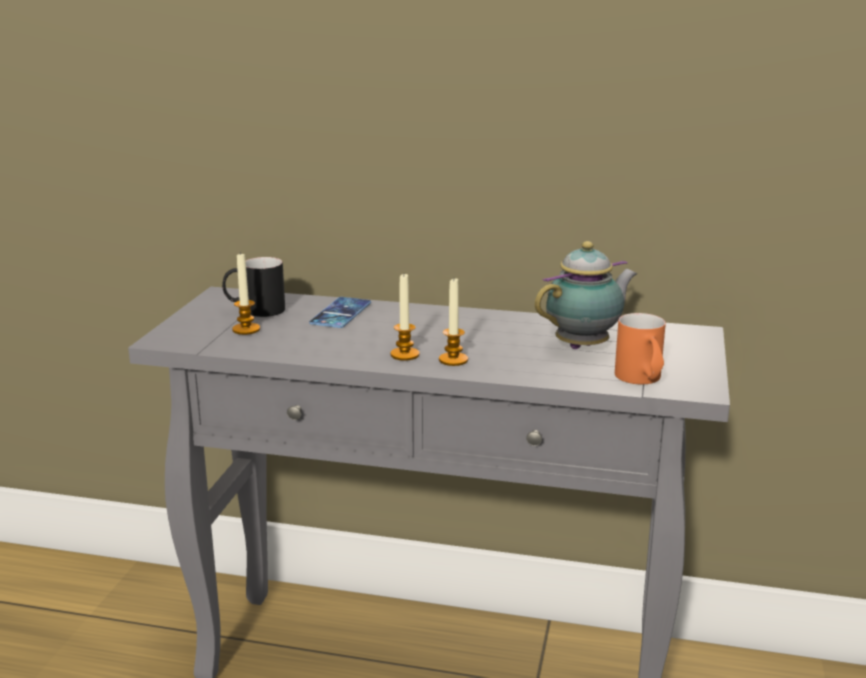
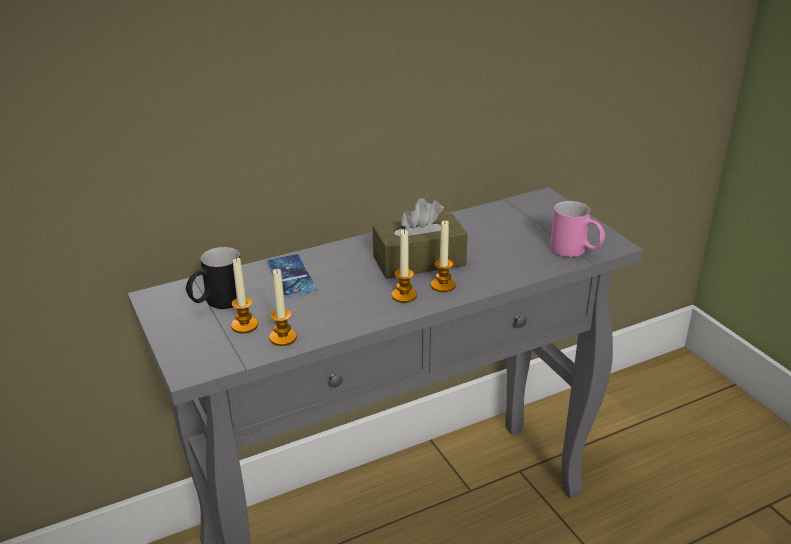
camera: 40 degrees left, 10 degrees up
(258, 346) = (283, 338): none -> candle
(467, 338) = (419, 261): none -> brown tissue box
(585, 346) = (501, 236): teapot -> none
(642, 380) = (575, 251): orange mug -> pink mug

